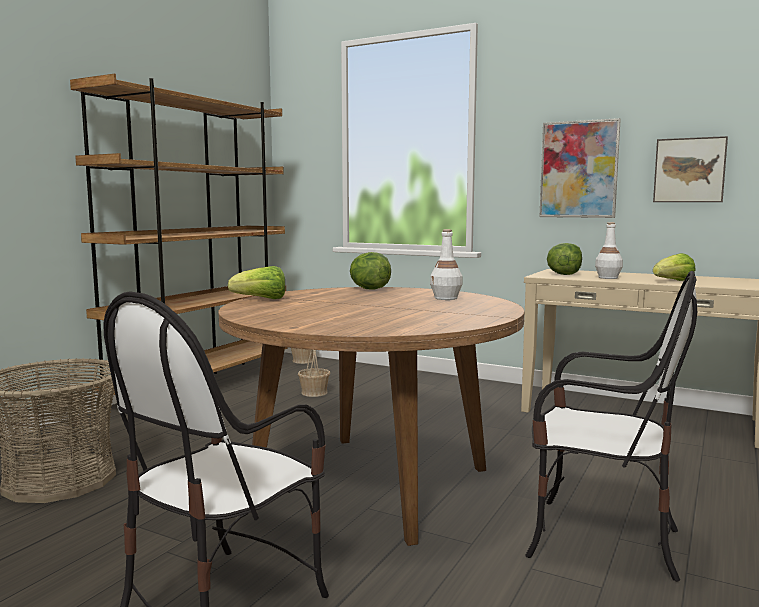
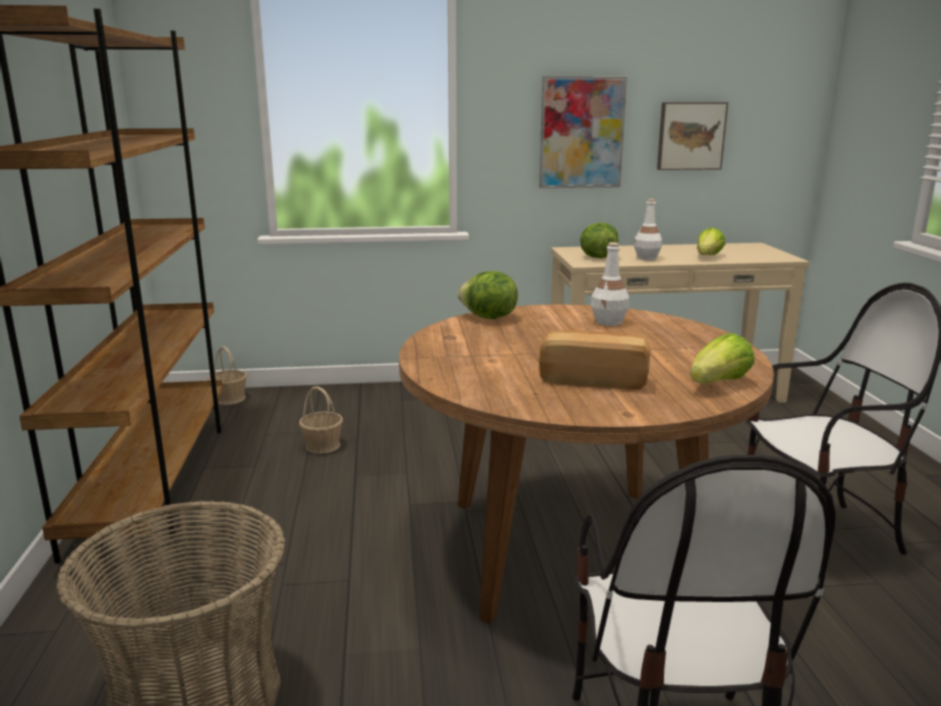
camera: 35 degrees left, 10 degrees up
(261, 299) = (434, 366): lettuce -> lettuce (719, 383)
(330, 314) = (593, 379): none -> bread

